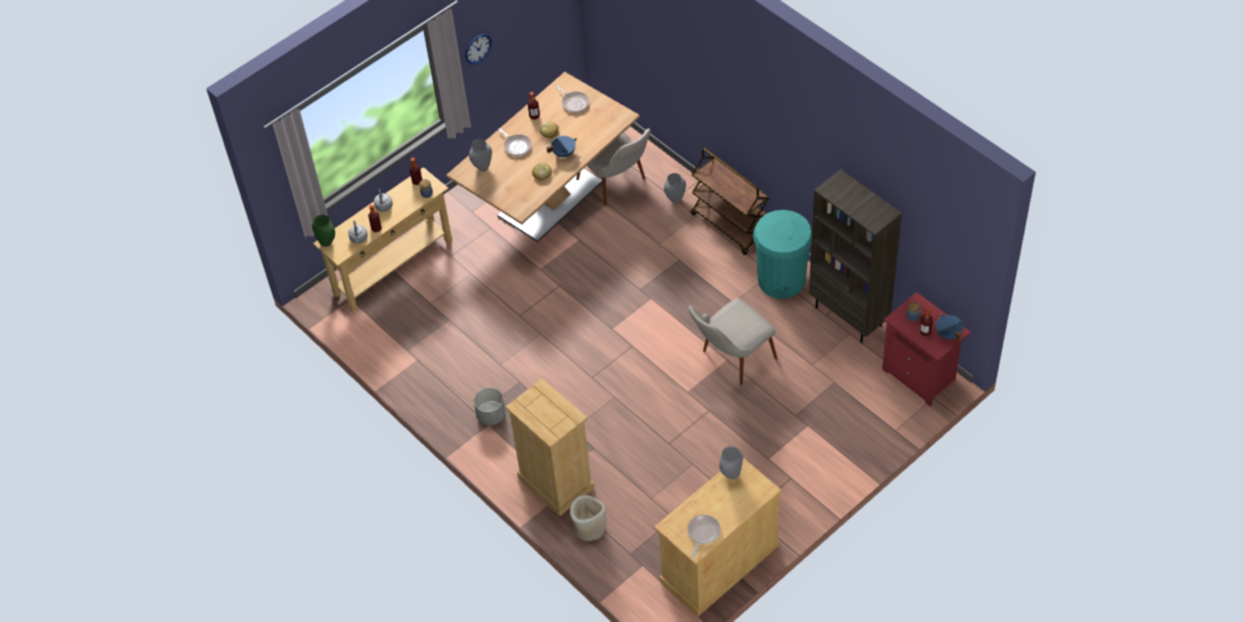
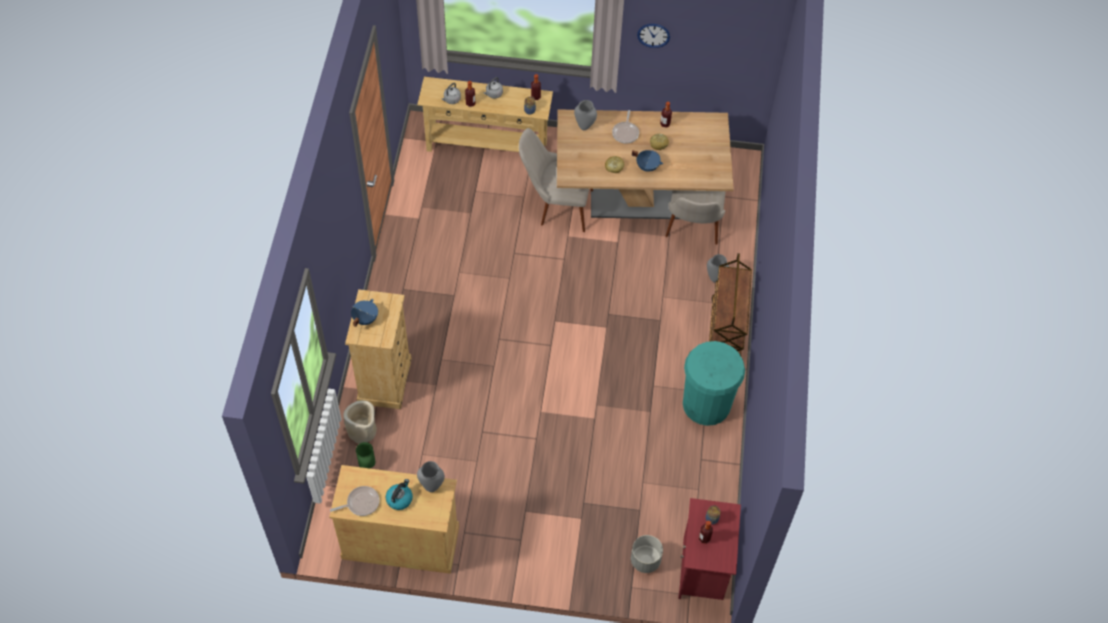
camera: 45 degrees right, 5 degrees up
(327, 243) = (431, 84): green vase -> green vase (367, 465)
(491, 415) = (409, 298): grey planter -> grey planter (645, 560)
(574, 103) = (703, 139): frying pan -> none
(723, 504) = (399, 499): none -> kettle
(730, 361) = (595, 422): beige chair -> beige chair (556, 206)
(849, 316) = (715, 477): brown bookcase -> none
(947, 334) = (717, 557): blue cooking pot -> blue cooking pot (365, 319)

